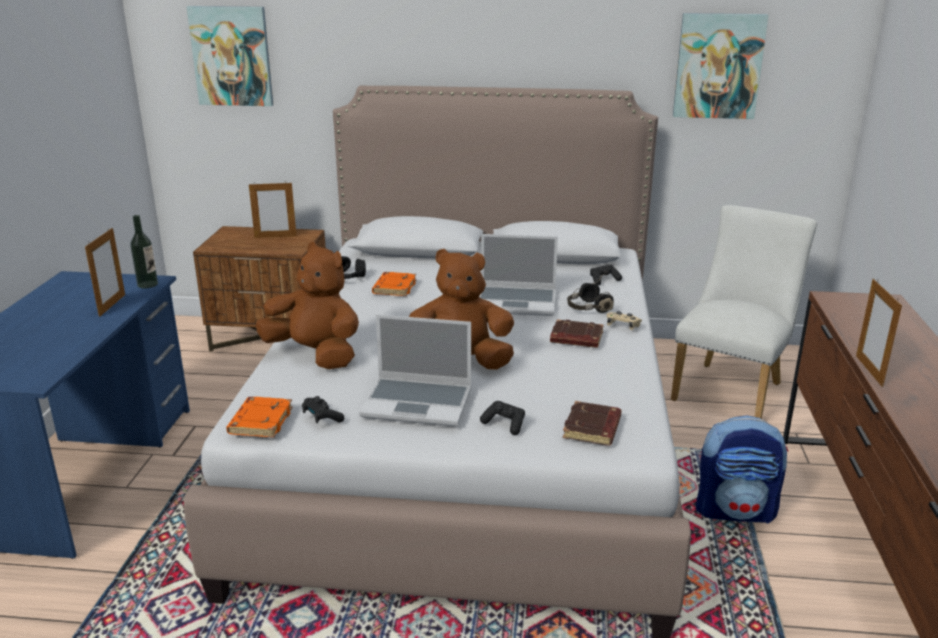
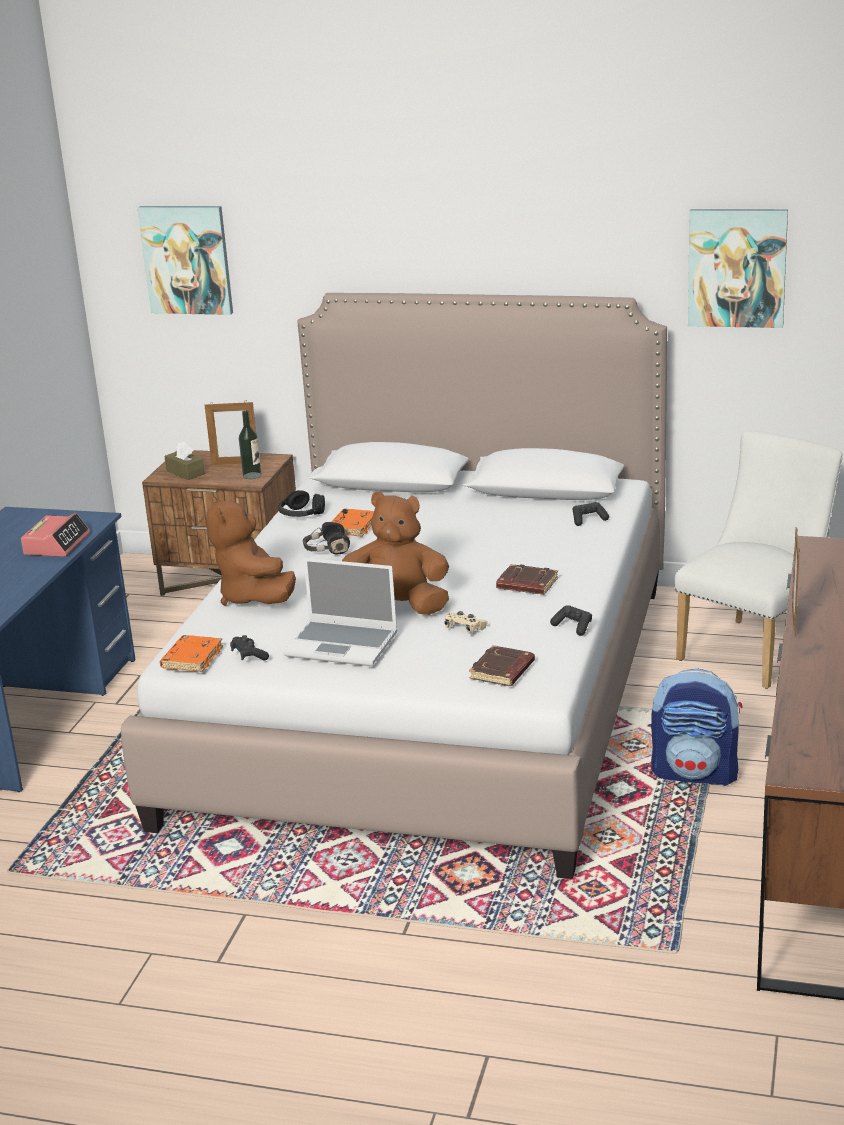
camera: 10 degrees right, 0 degrees up
(112, 305) = (57, 544): picture frame -> alarm clock
(147, 284) = (92, 522): bottle -> bottle (252, 475)
(231, 244) = (185, 472): none -> brown tissue box
(315, 355) = (254, 597): brown plush toy -> brown plush toy turned 150 degrees counterclockwise
(504, 424) = (419, 665): black game controller -> black game controller (573, 627)
(517, 302) = (480, 544): laptop -> none
(588, 308) = (555, 552): black headphones -> black headphones (327, 549)
(622, 326) = (583, 572): beige game controller -> beige game controller (465, 628)

